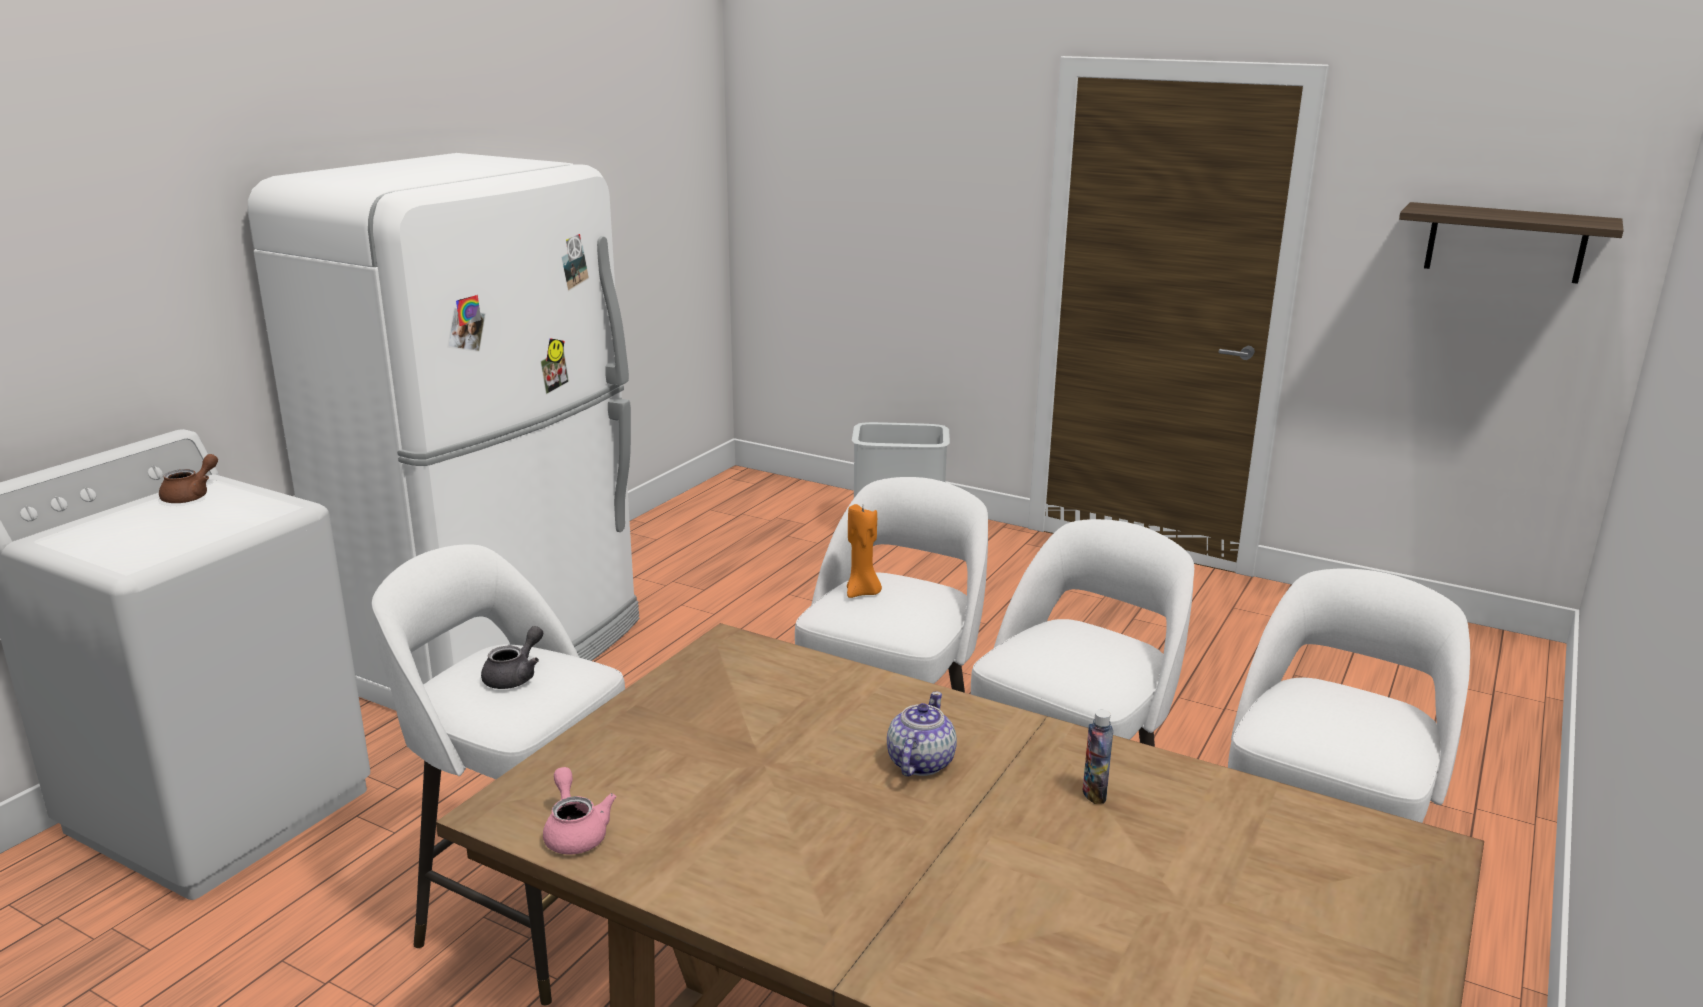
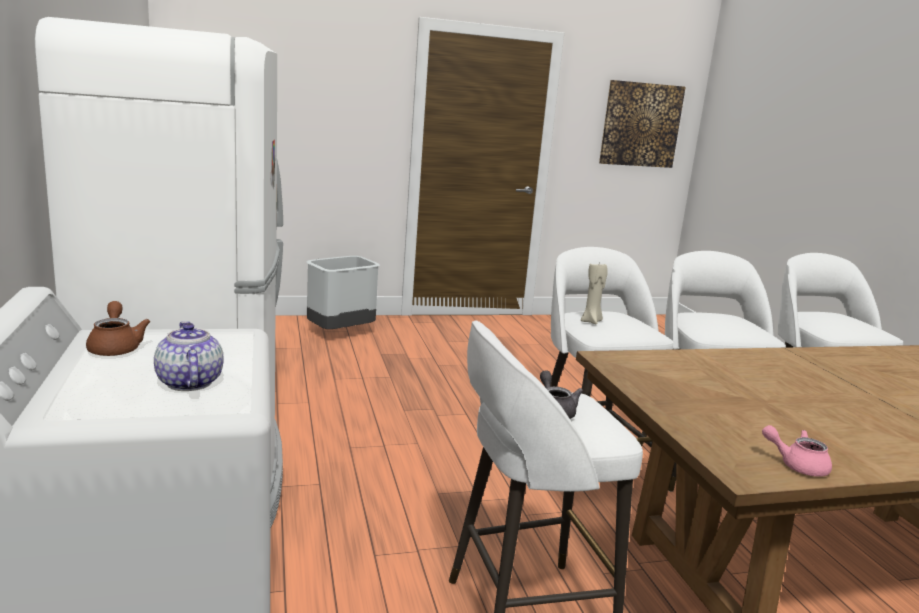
camera: 45 degrees left, 5 degrees down
(862, 593) = (591, 321): orange candle -> beige candle
(919, 763) = (803, 379): teapot -> teapot (189, 383)
(1094, 794) = (868, 368): bottle -> none
(1505, 242) = (641, 124): shelf -> picture

